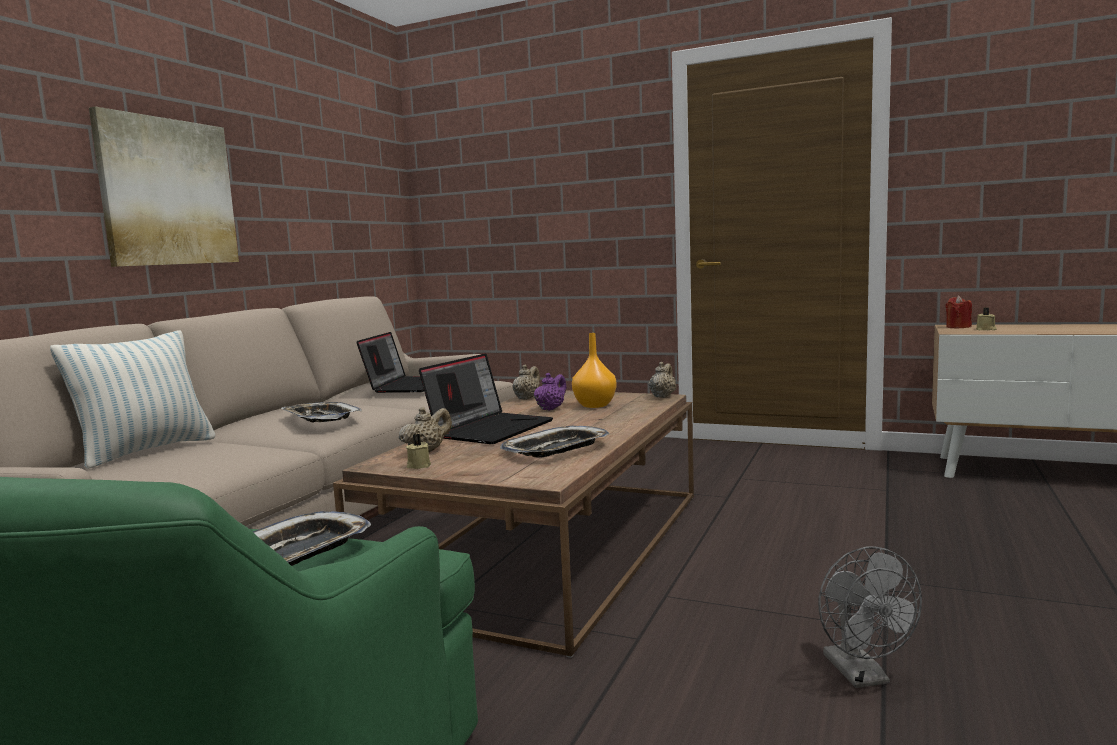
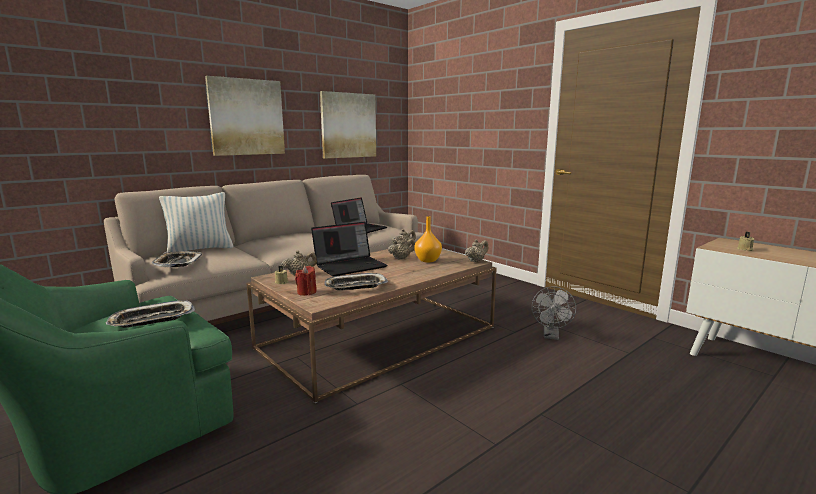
camera: 25 degrees right, 5 degrees up
(321, 418) = (288, 244): tray -> tray (178, 263)
(330, 213) = (348, 125): none -> picture
(550, 409) = (401, 258): purple teapot -> beige teapot
(862, 675) = (443, 467): grey fan -> grey fan (551, 336)
(958, 327) = (729, 243): red candle -> red candle (306, 292)

